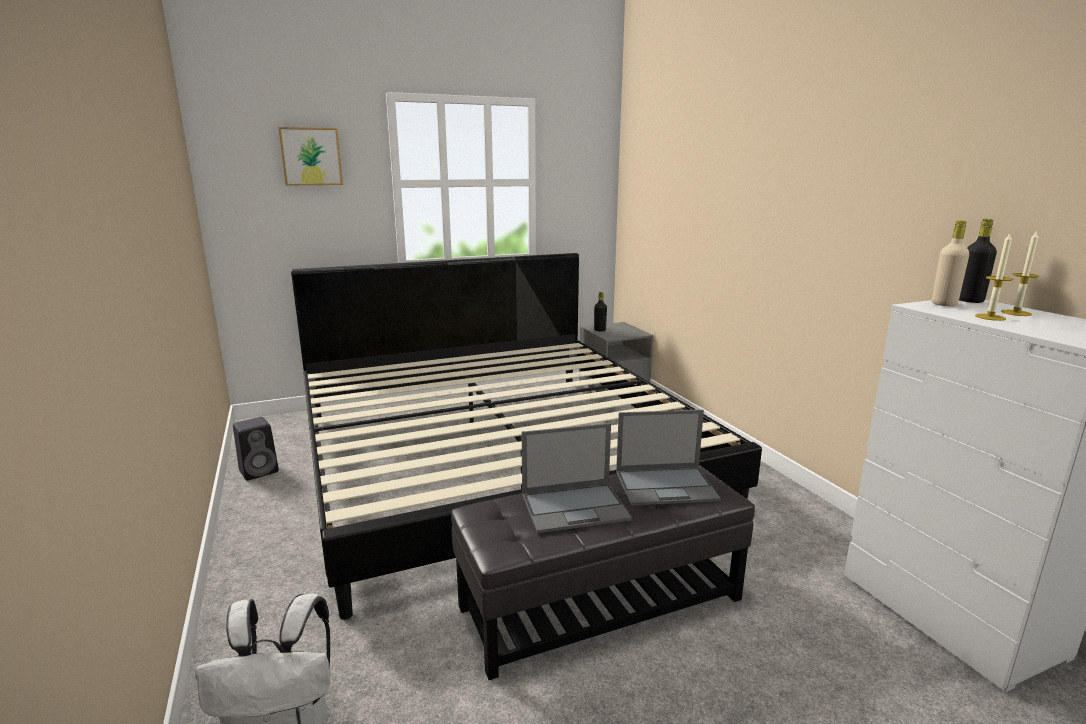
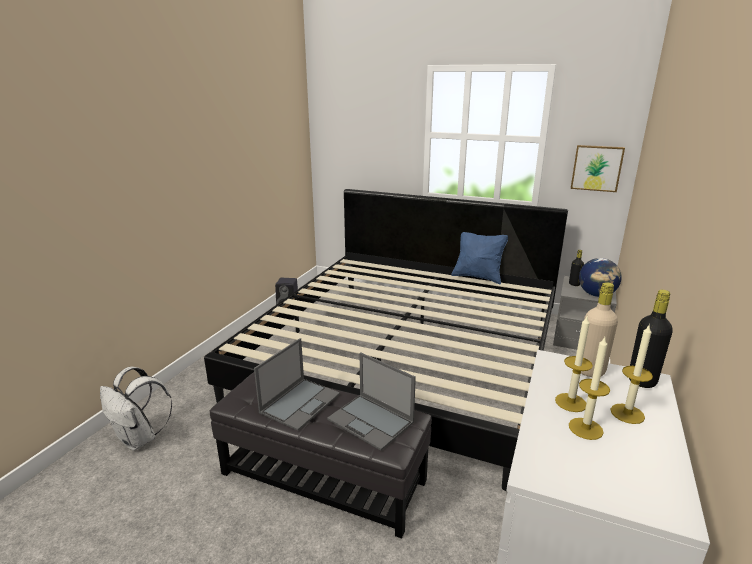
camera: 45 degrees right, 5 degrees up
(311, 156) = (373, 113): picture -> picture (596, 168)
(499, 350) = (478, 277): none -> blue pillow
(576, 507) = (300, 402): laptop -> laptop turned 90 degrees counterclockwise
(629, 333) = (596, 295): none -> globe
(1032, 323) = (585, 428): none -> candle

